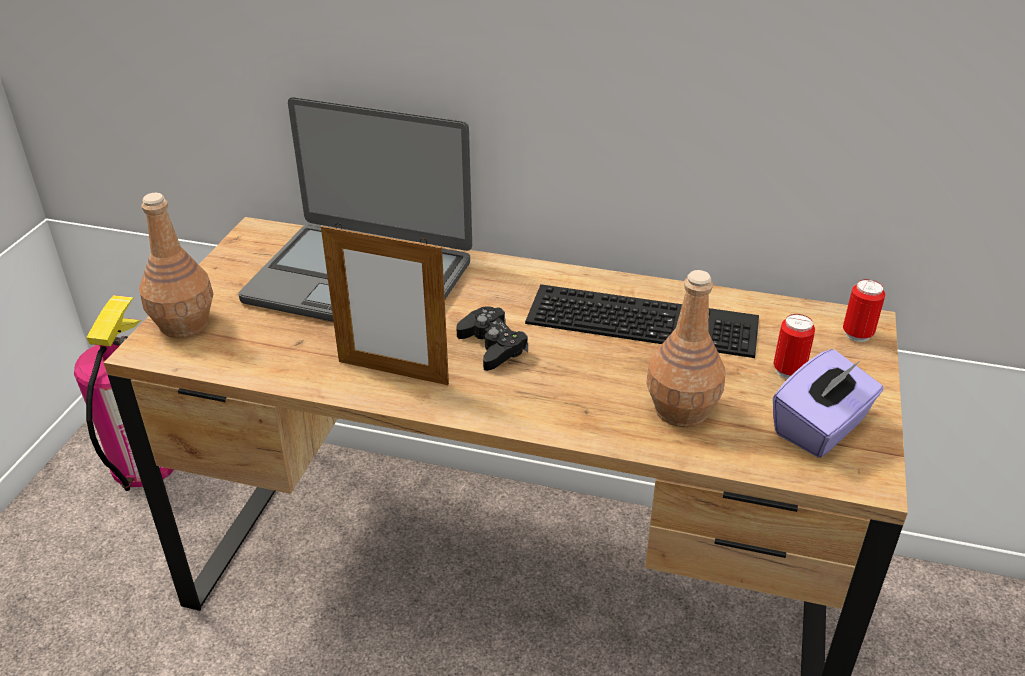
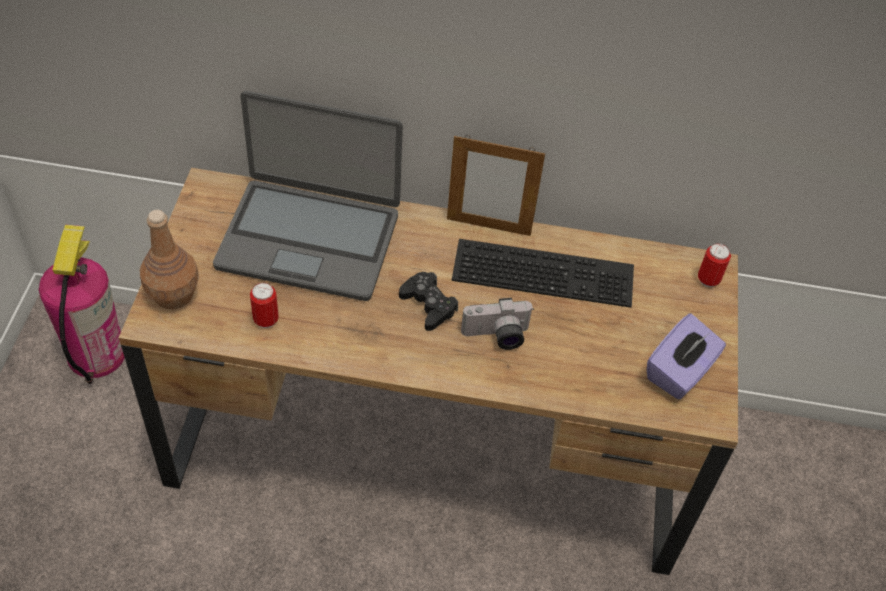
camera: 10 degrees left, 15 degrees up
(393, 372) = (355, 336): picture frame -> picture frame (488, 227)
(575, 380) = (496, 337): none -> camera
(680, 411) = (578, 361): brown bottle -> none
(788, 371) = (656, 319): can -> can (266, 320)

